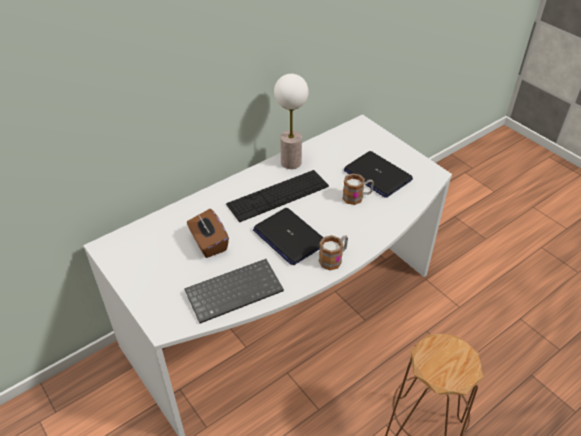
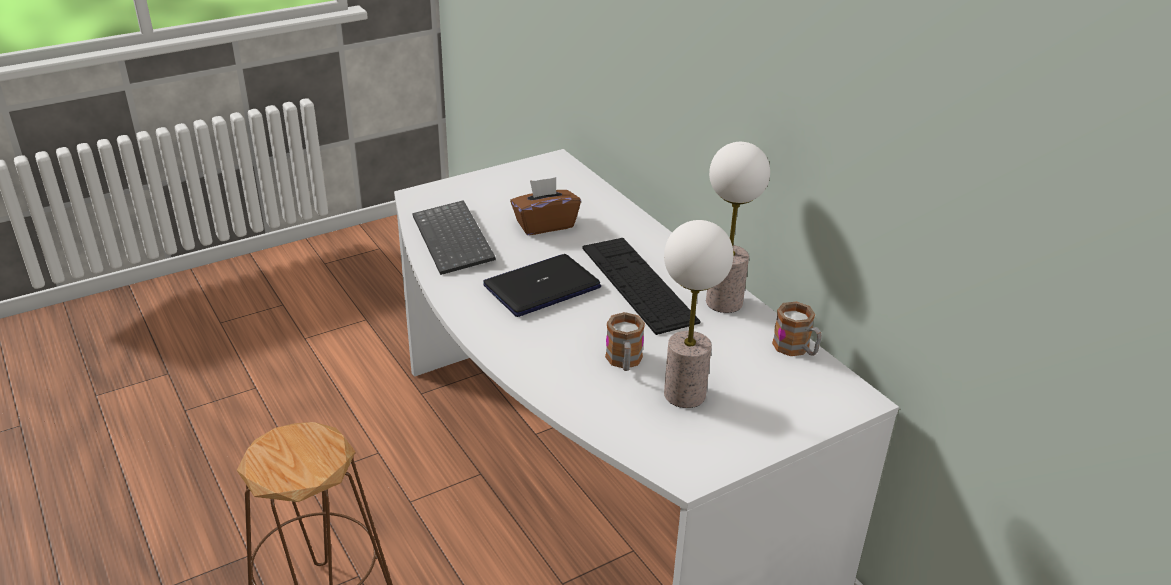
camera: 95 degrees right, 10 degrees down
(334, 259) = (485, 321): mug -> mug (796, 349)
(377, 175) = (685, 394): laptop -> table lamp

